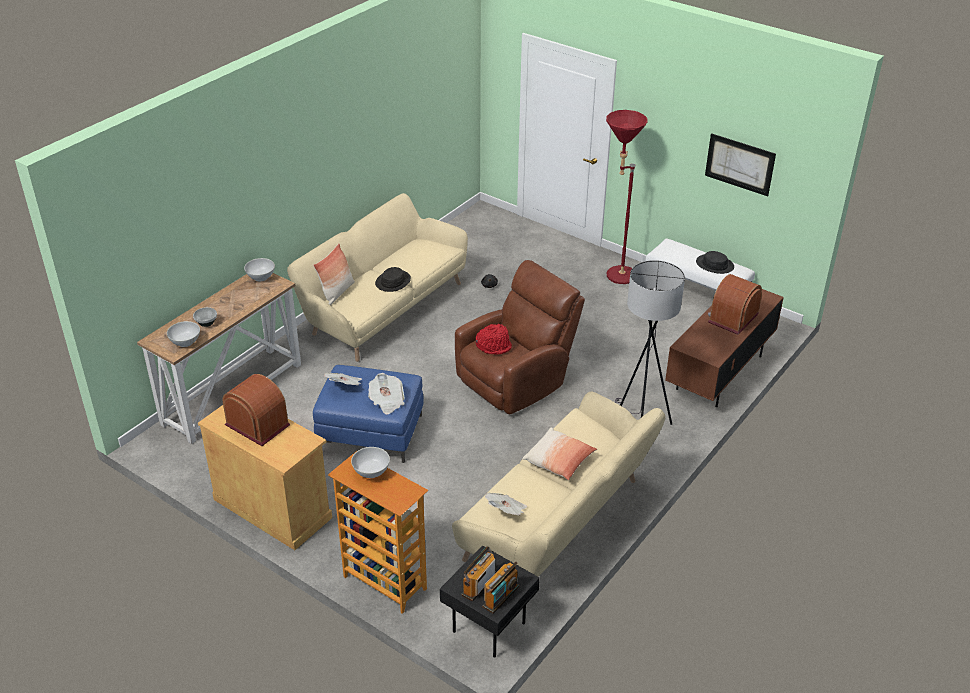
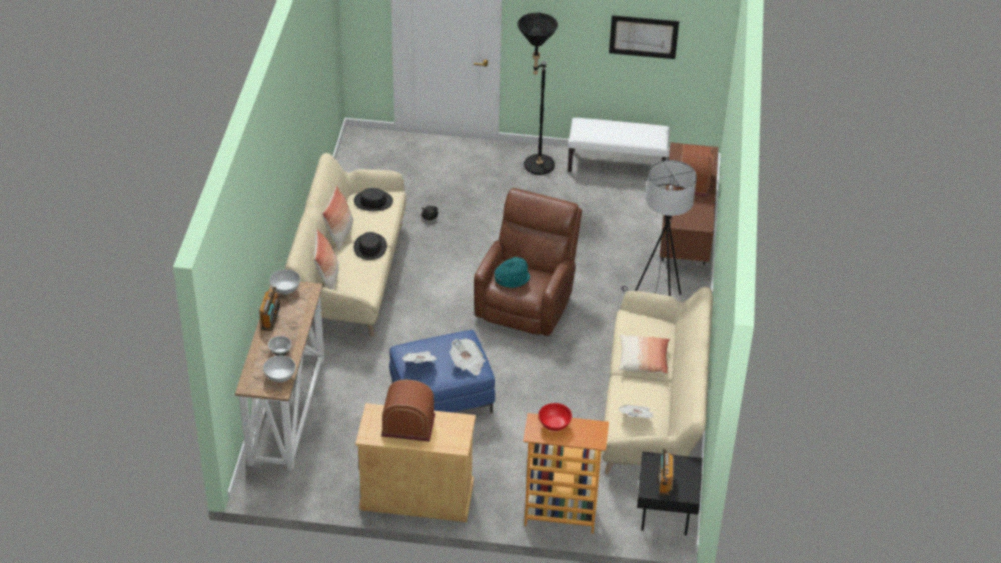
camera: 30 degrees left, 5 degrees up
(371, 472) = (554, 425): white bowl -> red bowl
(378, 264) = (340, 234): none -> pillow
(494, 346) = (512, 278): red hat -> turquoise hat
(501, 596) = (686, 483): radio -> radio (270, 318)
(614, 276) = (533, 167): red floor lamp -> black floor lamp
(714, 264) = (635, 132): black hat -> black hat (373, 201)

